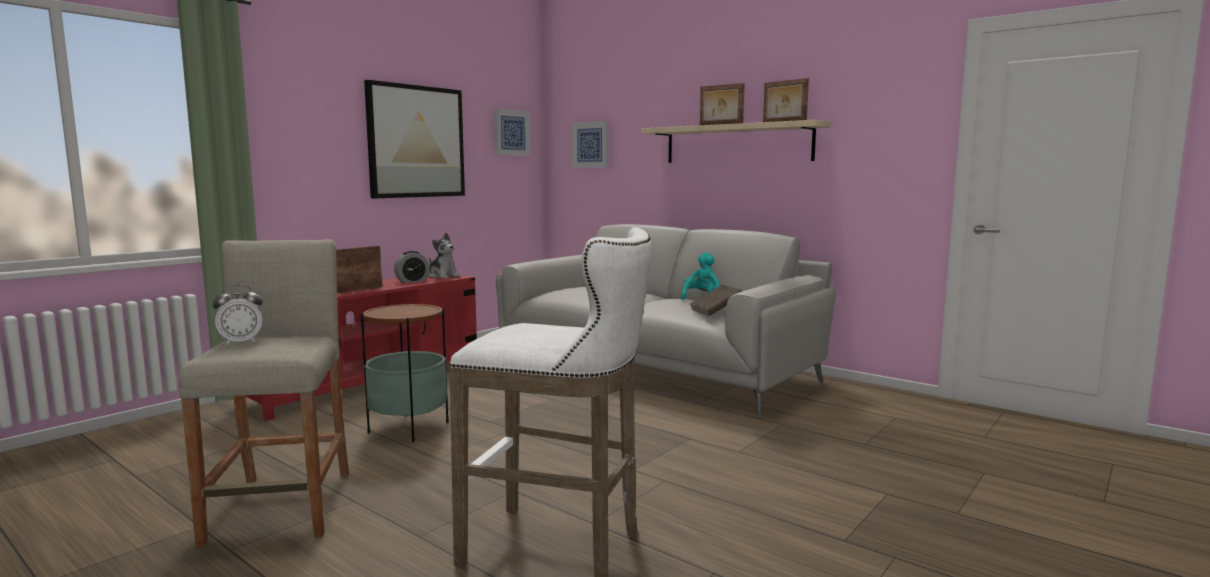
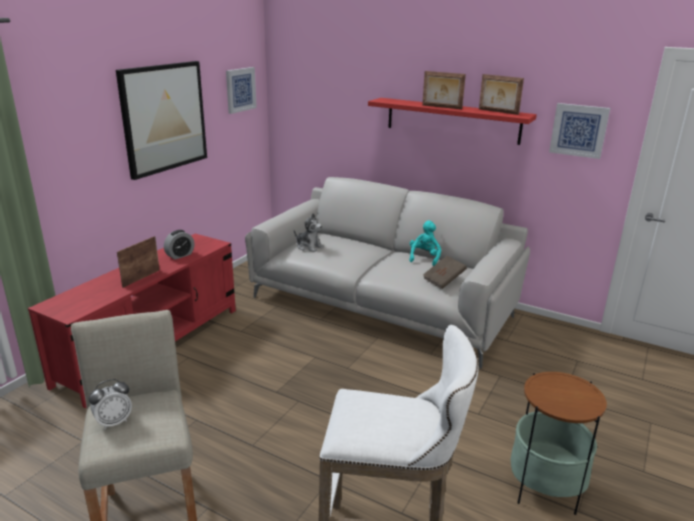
camera: 10 degrees left, 15 degrees up
(408, 428) = (213, 406): side table -> side table (544, 488)
(443, 276) = (202, 243): plush toy -> plush toy (309, 247)
(591, 145) = (313, 101): picture -> picture (579, 130)
(737, 144) = (452, 120): beige shelf -> red shelf

